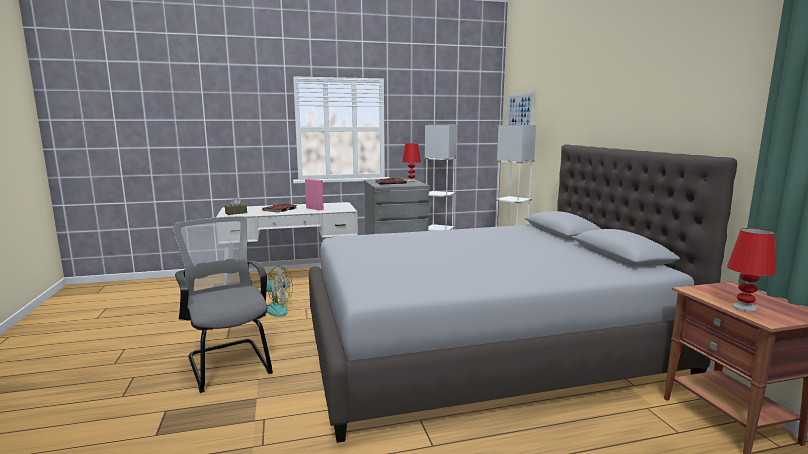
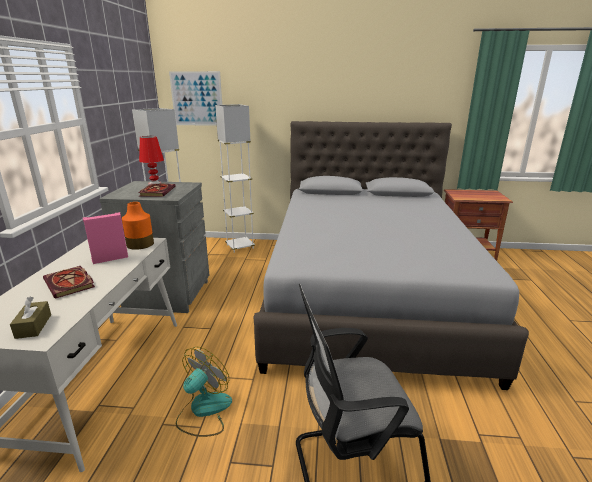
camera: 70 degrees left, 10 degrees up
(341, 209) = (140, 244): none -> orange vase
(744, 307) = (485, 197): red table lamp -> none

